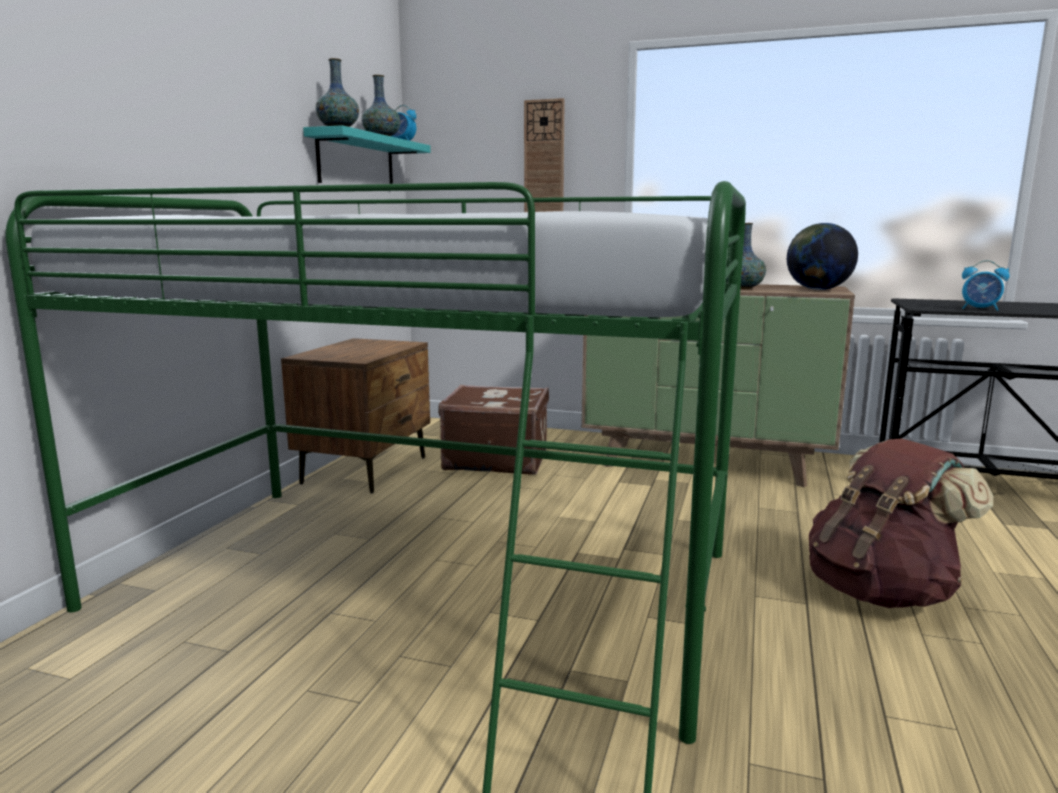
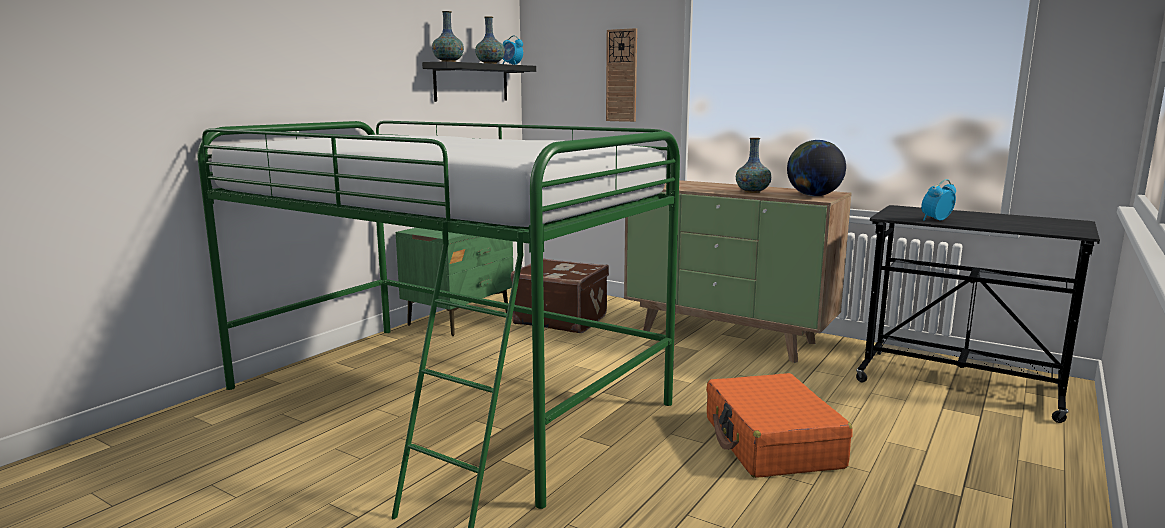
camera: 15 degrees right, 0 degrees up
(356, 162) = (471, 82): turquoise shelf -> black shelf
(366, 470) = (460, 319): brown nightstand -> green nightstand
(880, 592) = (772, 443): brown backpack -> orange suitcase
(980, 309) = (935, 220): alarm clock -> alarm clock turned 105 degrees clockwise

